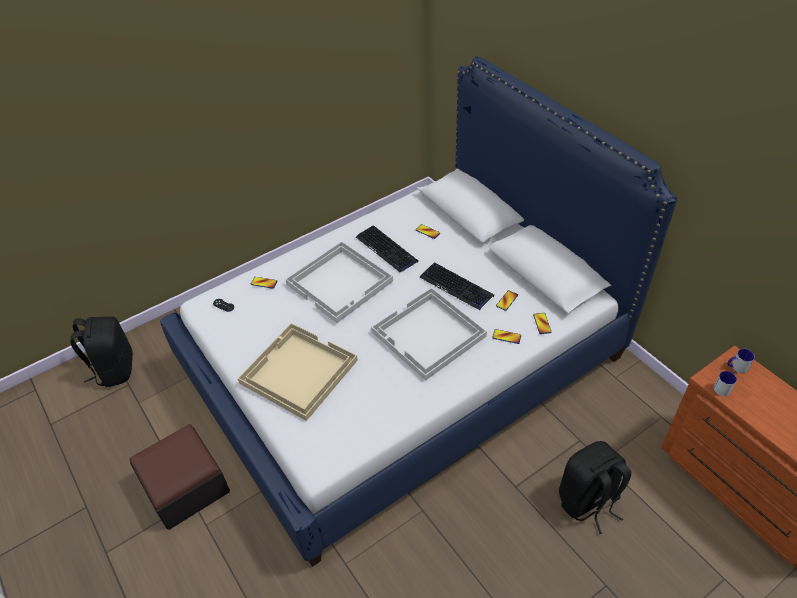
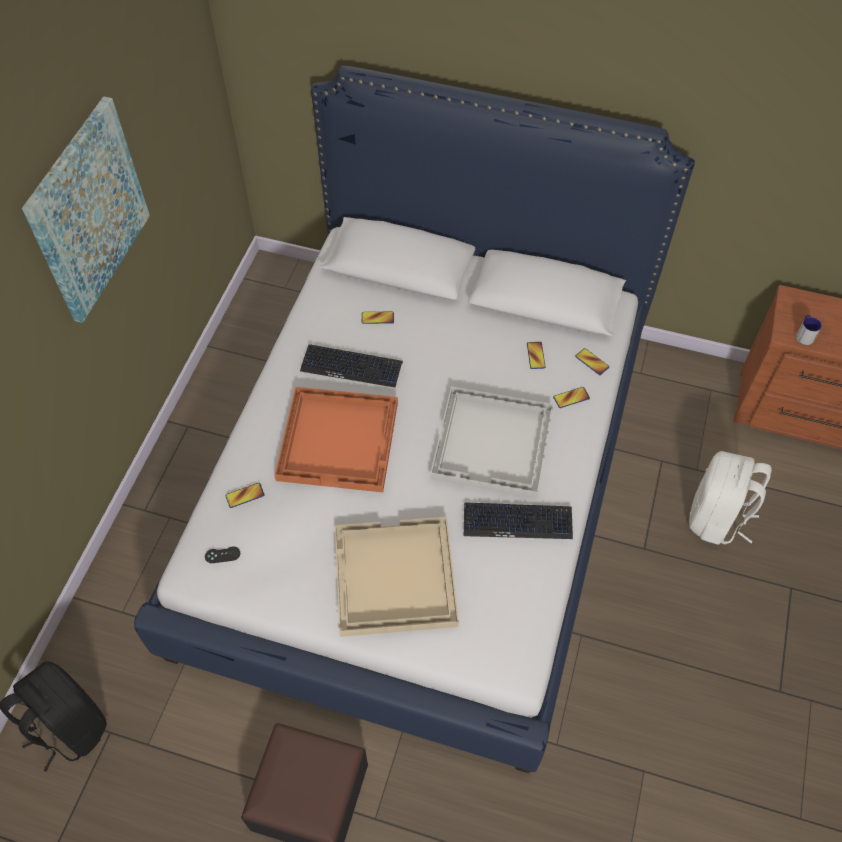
camera: 40 degrees left, 10 degrees up
(266, 72) = (88, 211): none -> picture
(340, 282) = (339, 440): white tray -> orange tray
(456, 286) = (470, 369): keyboard -> keyboard (517, 521)
(588, 501) = (716, 518): black backpack -> white backpack
(736, 367) = (798, 307): mug -> none

